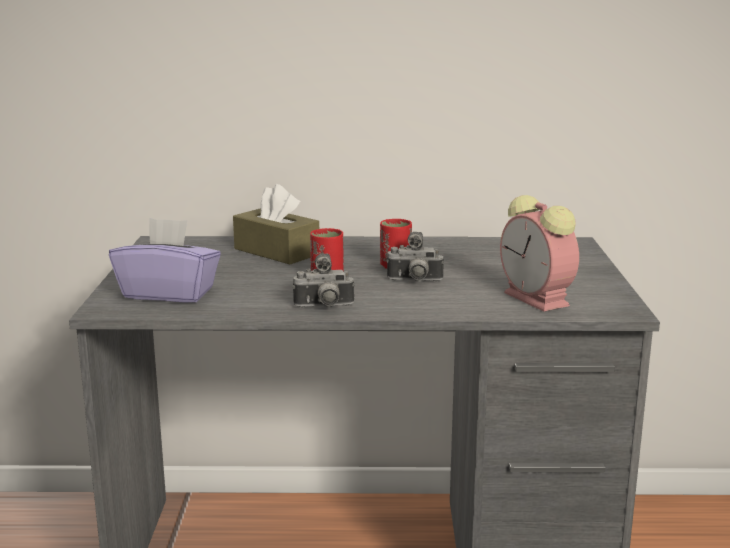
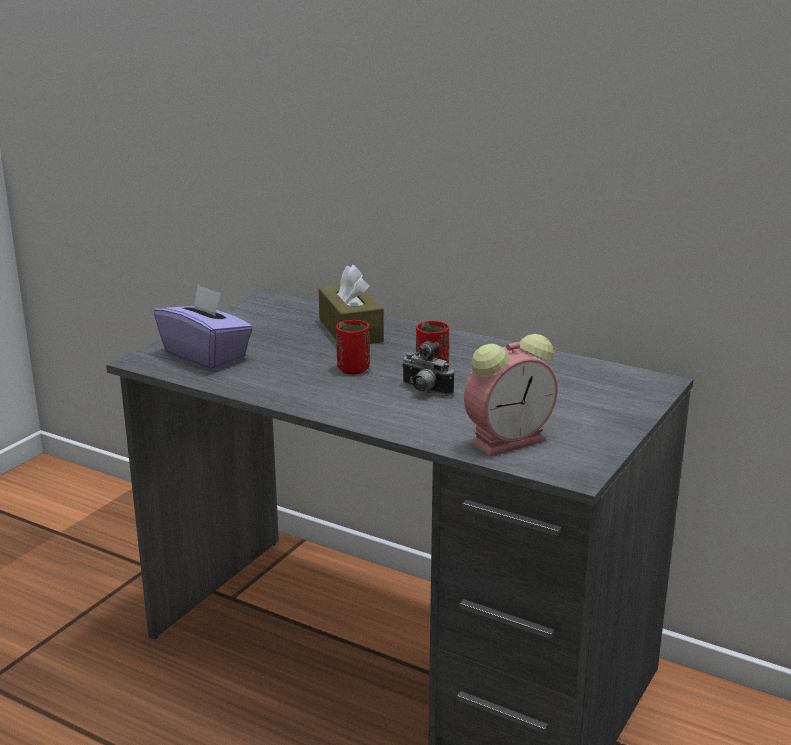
camera: 30 degrees right, 5 degrees up
(324, 307) = (306, 400): camera -> none
(538, 300) = (510, 440): alarm clock -> alarm clock turned 120 degrees counterclockwise

